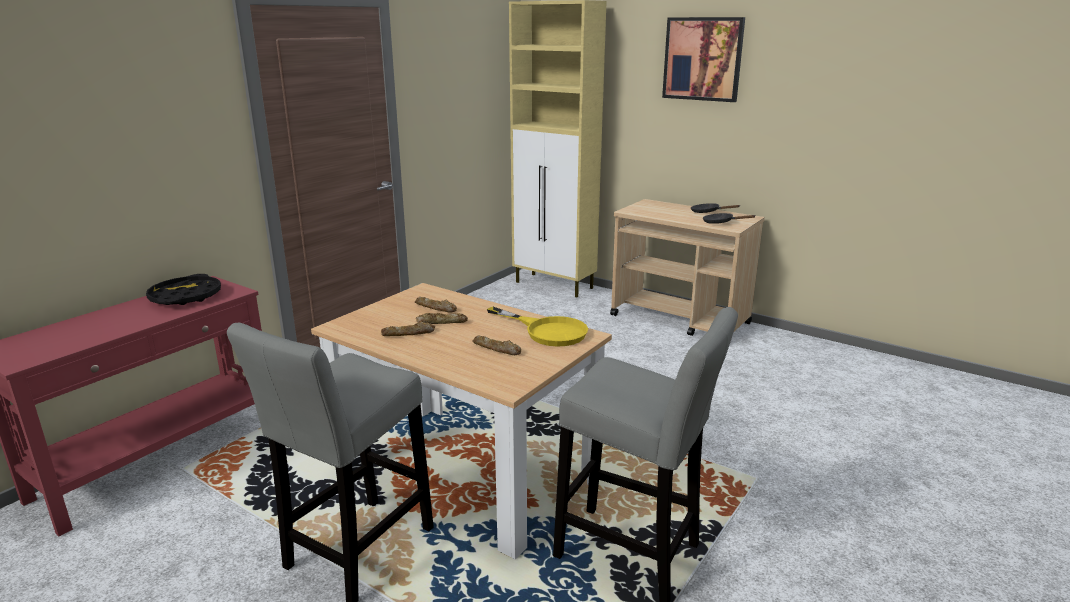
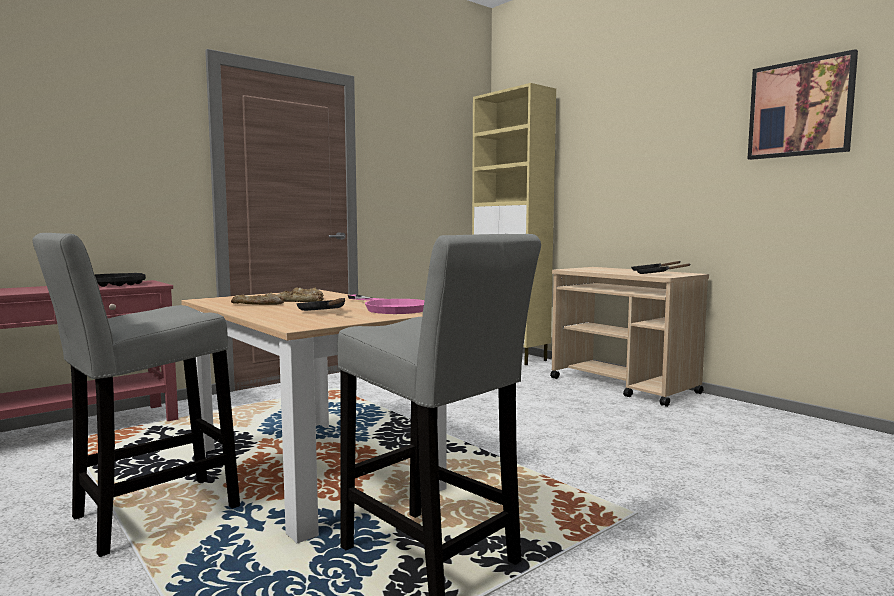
camera: 15 degrees right, 15 degrees down
(496, 349) = (323, 312): bread -> black frying pan
(547, 331) = (390, 308): yellow frying pan -> pink frying pan
(702, 59) = (641, 125): picture -> picture (800, 108)

